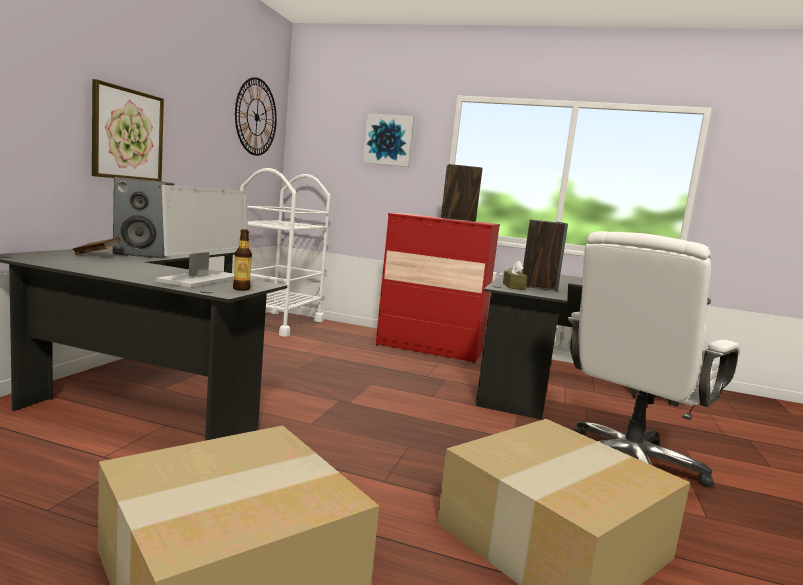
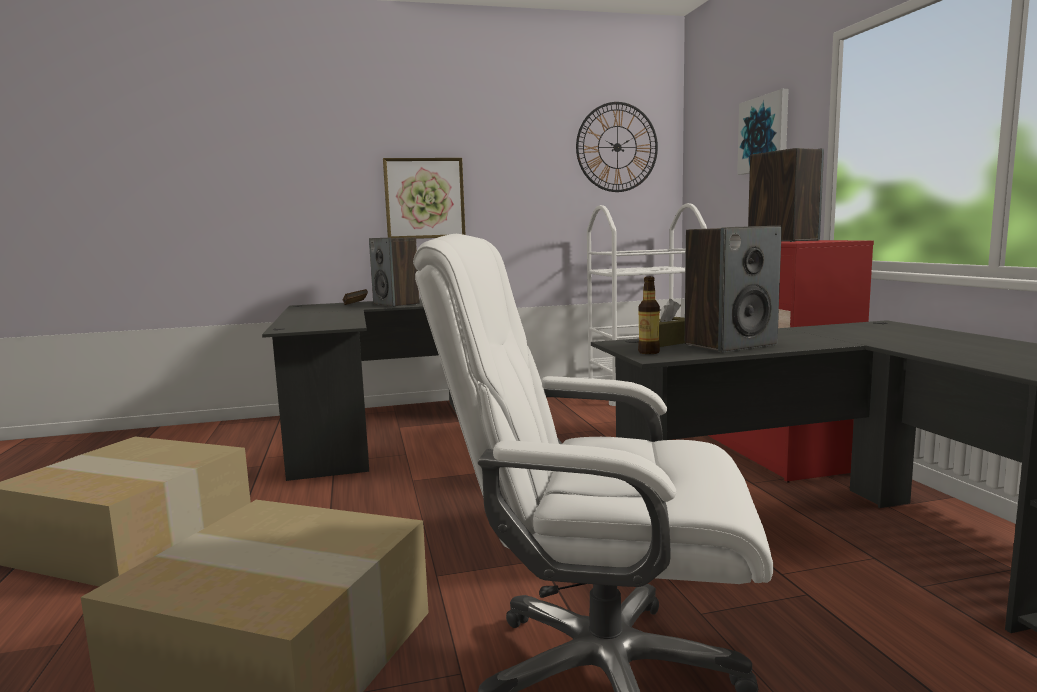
camera: 60 degrees right, 0 degrees up
(201, 279) = (324, 321): monitor -> none
(241, 289) = (310, 328): bottle -> bottle (649, 352)

